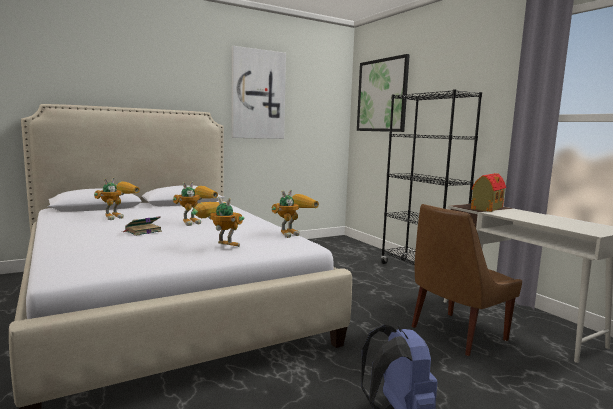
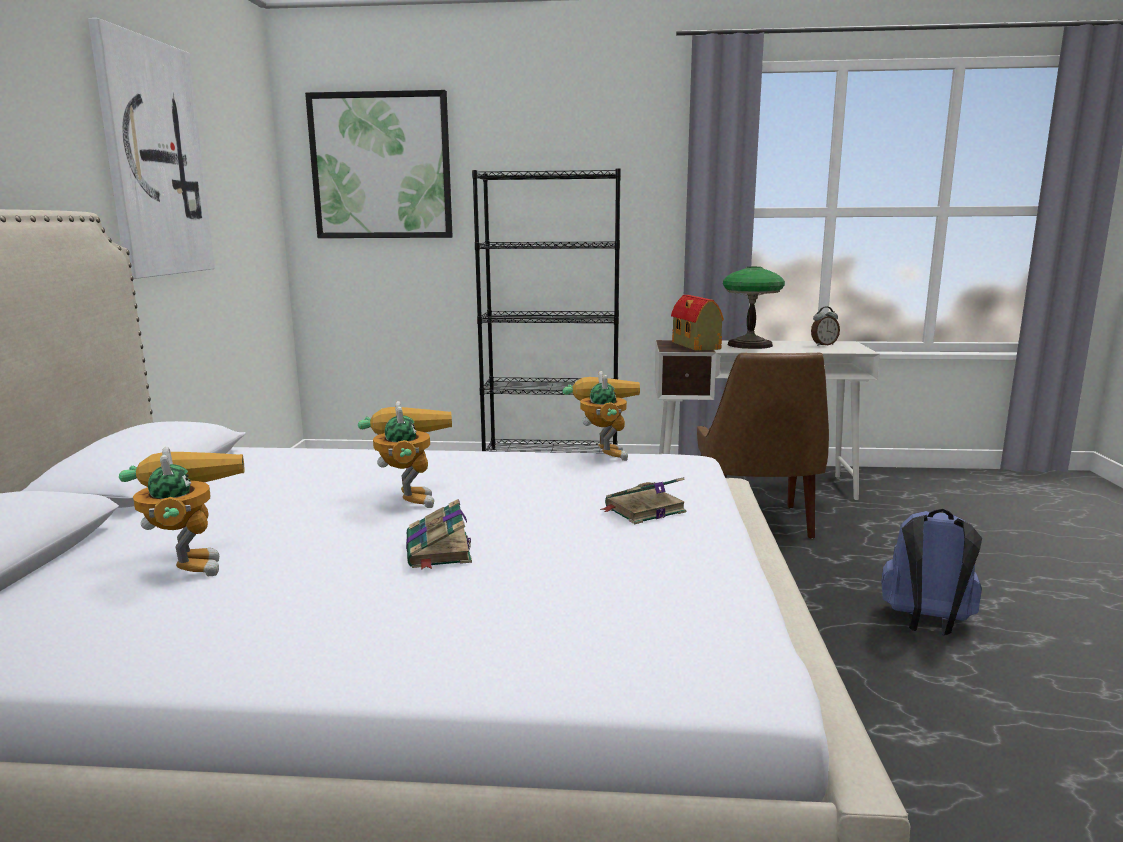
camera: 55 degrees left, 5 degrees up
(218, 246) = (643, 510): toy robot -> book
(525, 214) = (750, 345): none -> table lamp
(584, 225) = (823, 345): none -> alarm clock

